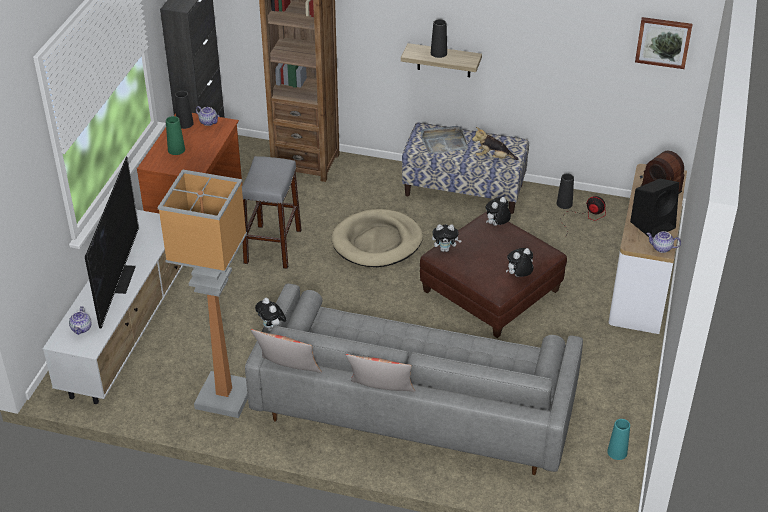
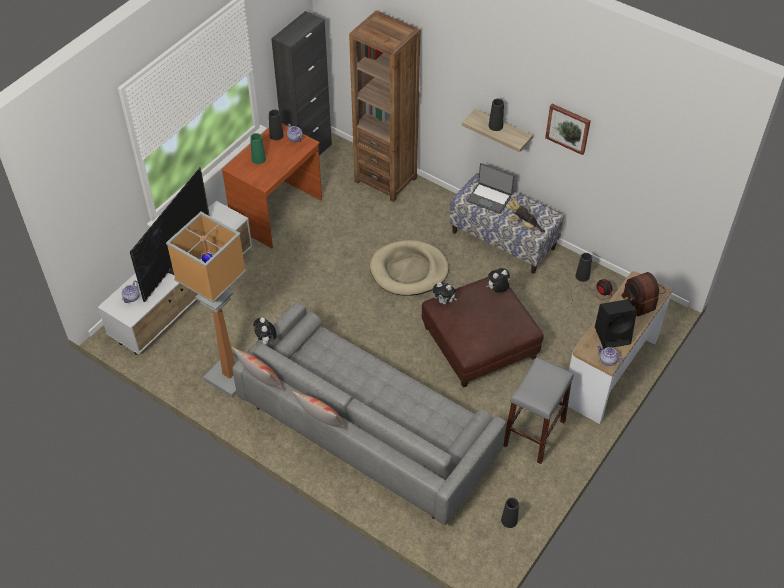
camera: 20 degrees right, 10 degrees up
(272, 246) = (324, 252): grey stool -> grey stool (534, 433)
(443, 142) = (489, 198): grey tray -> laptop
(519, 276) = (491, 344): plush toy -> none
(617, 452) = (509, 520): turquoise vase -> black vase
(663, 42) = (681, 172): picture -> picture (568, 128)

